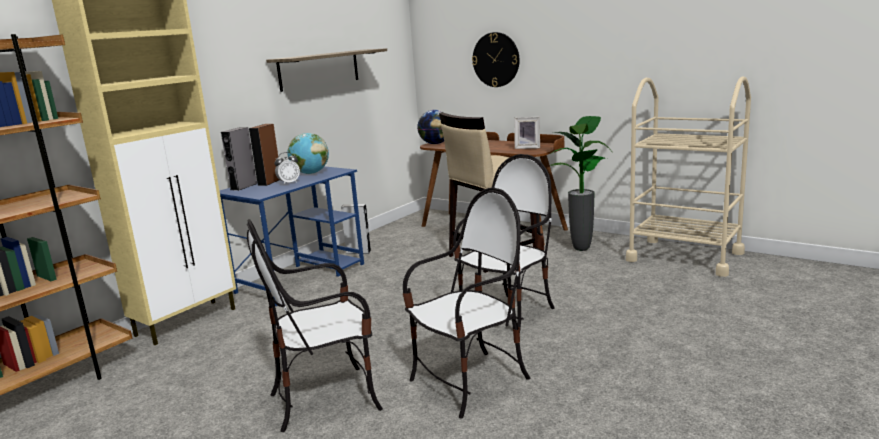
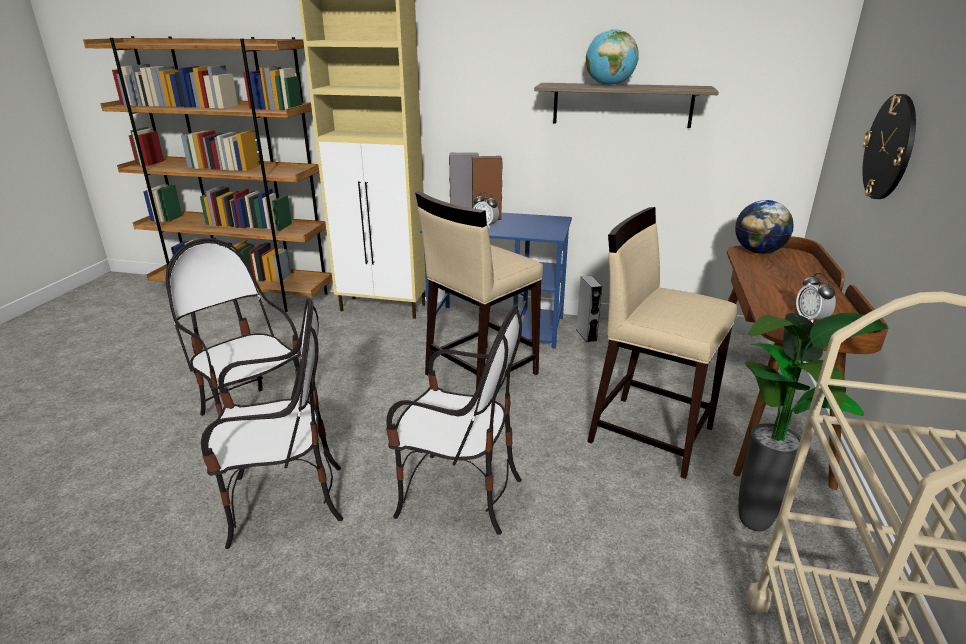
camera: 65 degrees right, 10 degrees up
(310, 173) = (530, 225): globe -> globe (609, 86)
(368, 293) = (480, 374): none -> beige stool
(470, 382) = (284, 503): chair -> chair turned 45 degrees counterclockwise
(527, 147) = (810, 319): picture frame -> alarm clock

